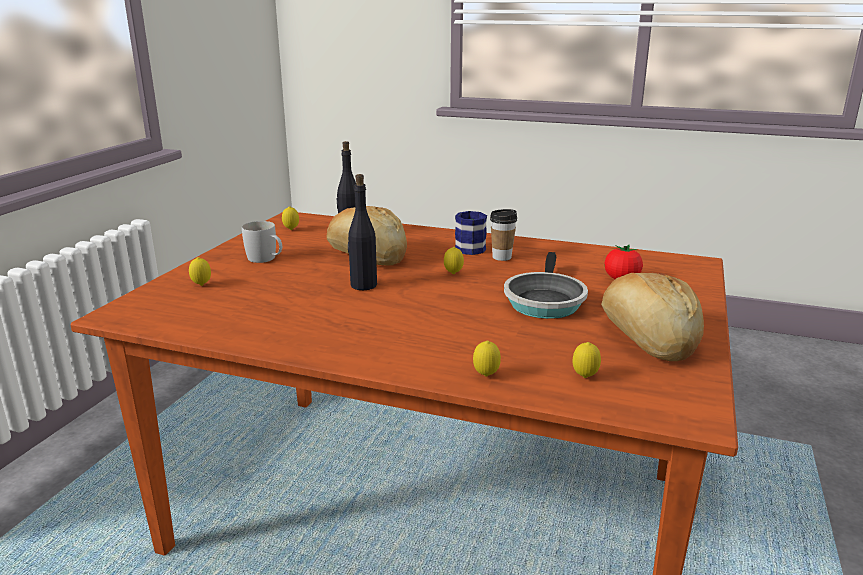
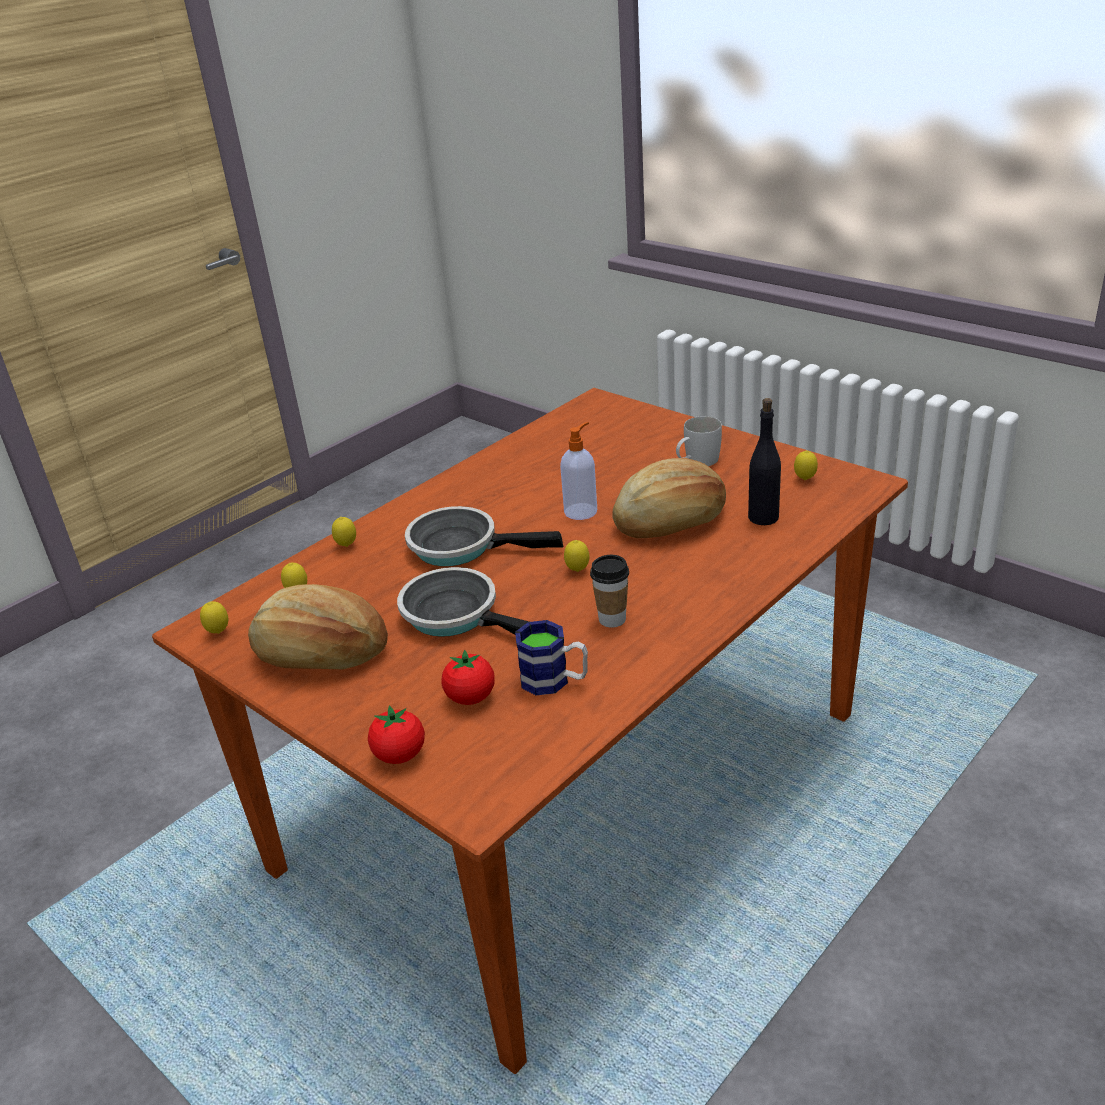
camera: 115 degrees right, 10 degrees up
(201, 285) = (638, 431): lemon -> lemon (218, 633)
(363, 285) = (581, 511): black bottle -> soap dispenser
(447, 320) = (461, 546): none -> frying pan
(469, 247) = (668, 601): mug -> mug (554, 681)
(695, 287) = (400, 755): none -> tomato

